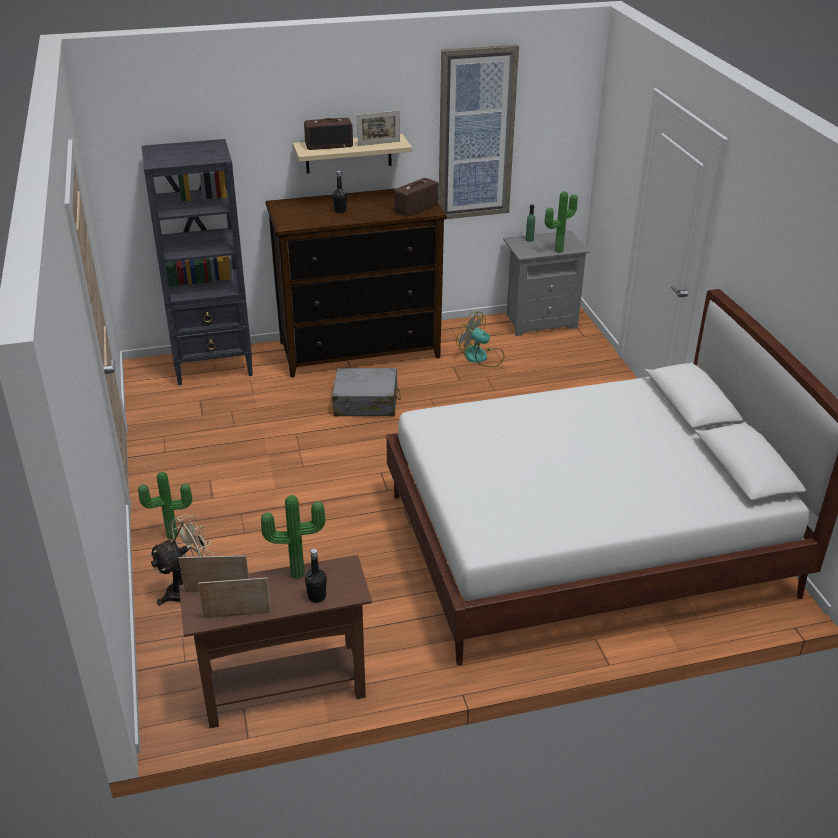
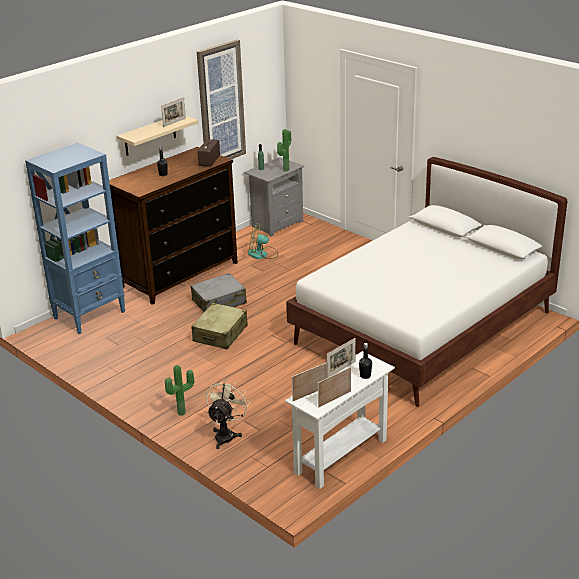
camera: 30 degrees left, 5 degrees down
(214, 366) = (90, 315): black bookcase -> blue bookcase
(284, 692) = (341, 456): brown console table -> white console table
(297, 572) = (341, 370): potted plant -> picture frame
(324, 446) = (220, 334): none -> beige suitcase
(329, 145) = (143, 131): radio -> none

